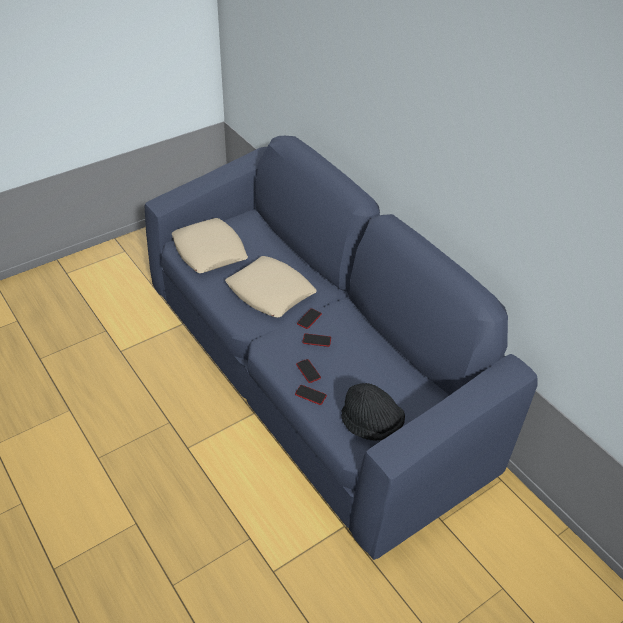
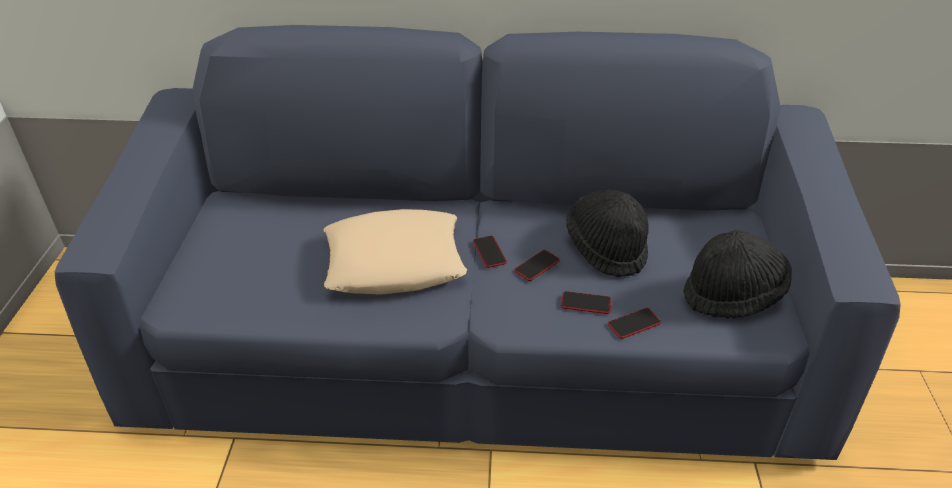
camera: 50 degrees left, 5 degrees down
(209, 251) = (231, 278): beige pillow -> none
(360, 360) = (606, 248): none -> black hat

